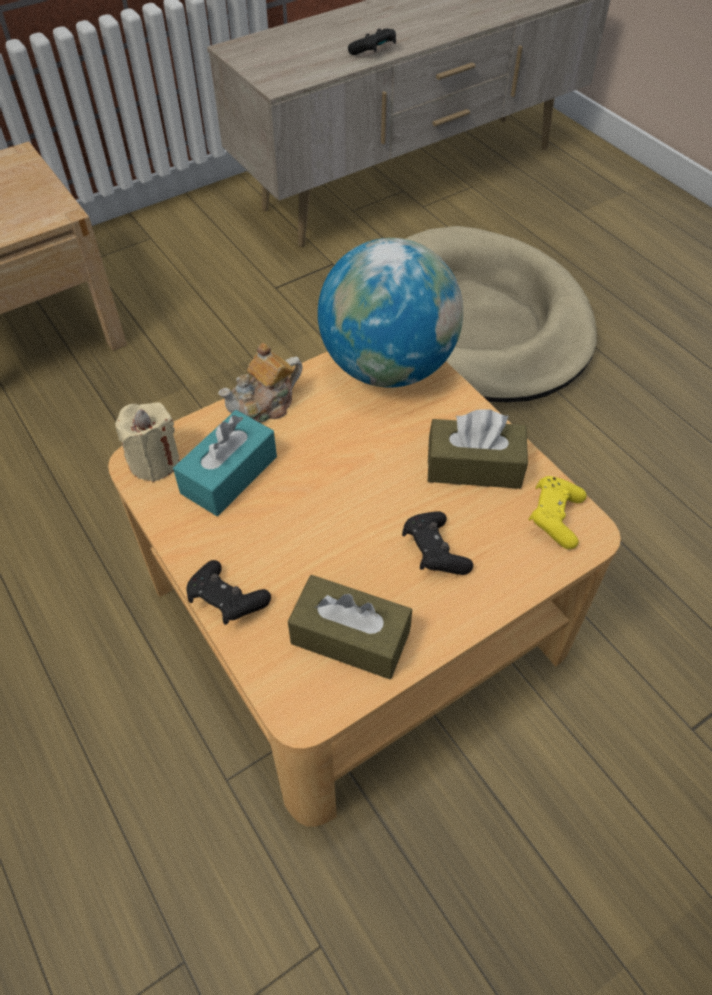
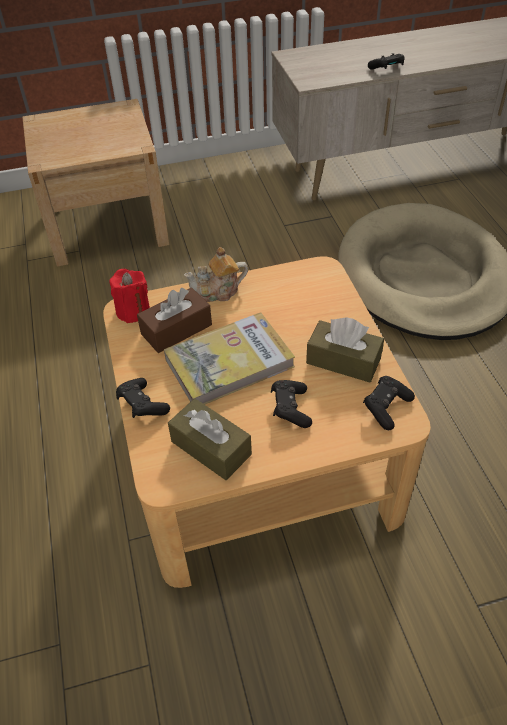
camera: 20 degrees right, 5 degrees down
(154, 461) = (133, 311): beige candle -> red candle
(229, 475) = (176, 329): turquoise tissue box -> brown tissue box
(324, 506) = (229, 363): none -> book
(388, 367) = (311, 283): globe -> none
(554, 518) = (386, 407): yellow game controller -> black game controller

